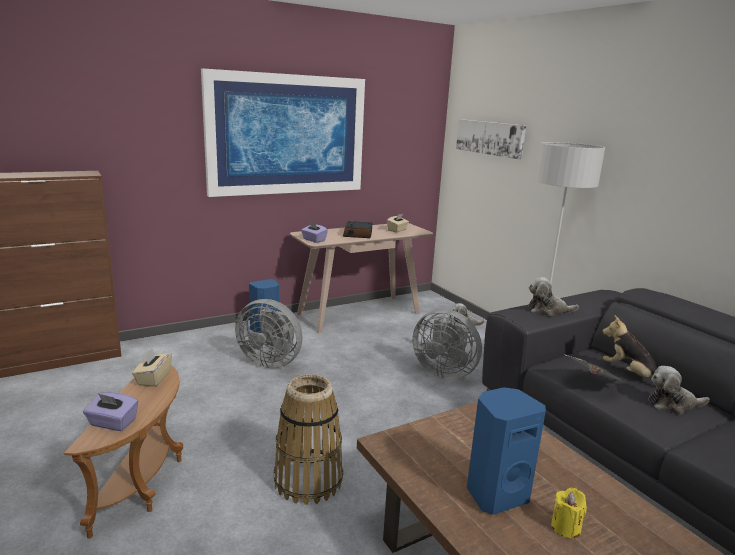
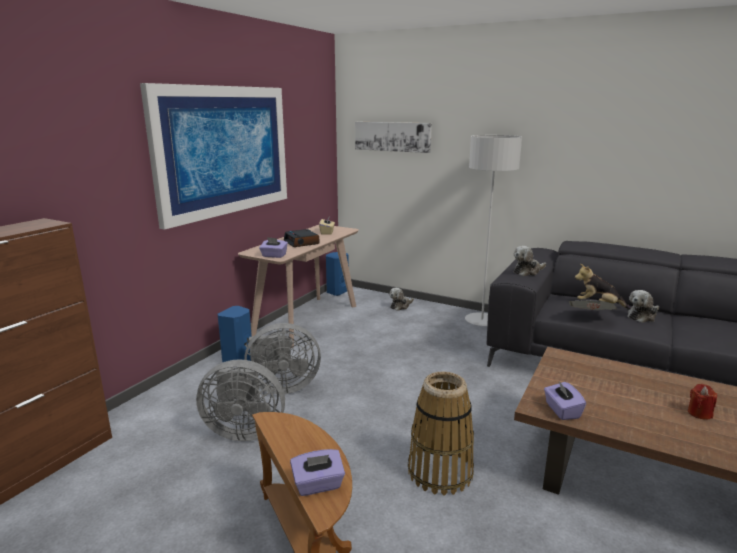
camera: 30 degrees left, 0 degrees up
(153, 378) = (287, 430): beige tissue box -> none
(403, 457) = (562, 411): none -> purple tissue box
(444, 372) = (430, 347): grey fan -> grey fan (244, 431)
(495, 494) = (642, 410): blue speaker -> blue speaker (337, 292)
(565, 527) = (699, 413): yellow candle -> red candle

